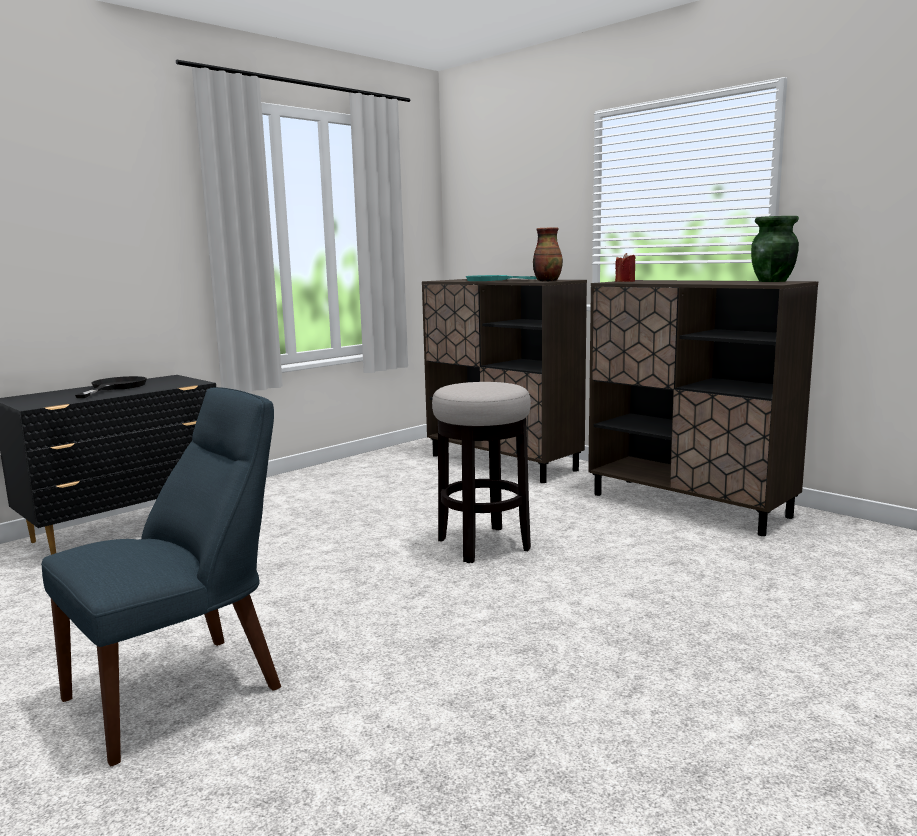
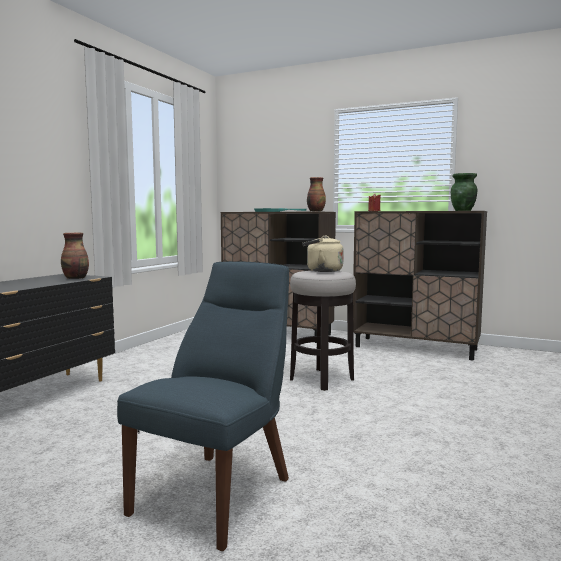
camera: 20 degrees left, 5 degrees down
(114, 387) = (32, 281): black frying pan -> none
(170, 384) = (76, 278): none -> vase
(481, 384) = (322, 271): none -> beige kettle

